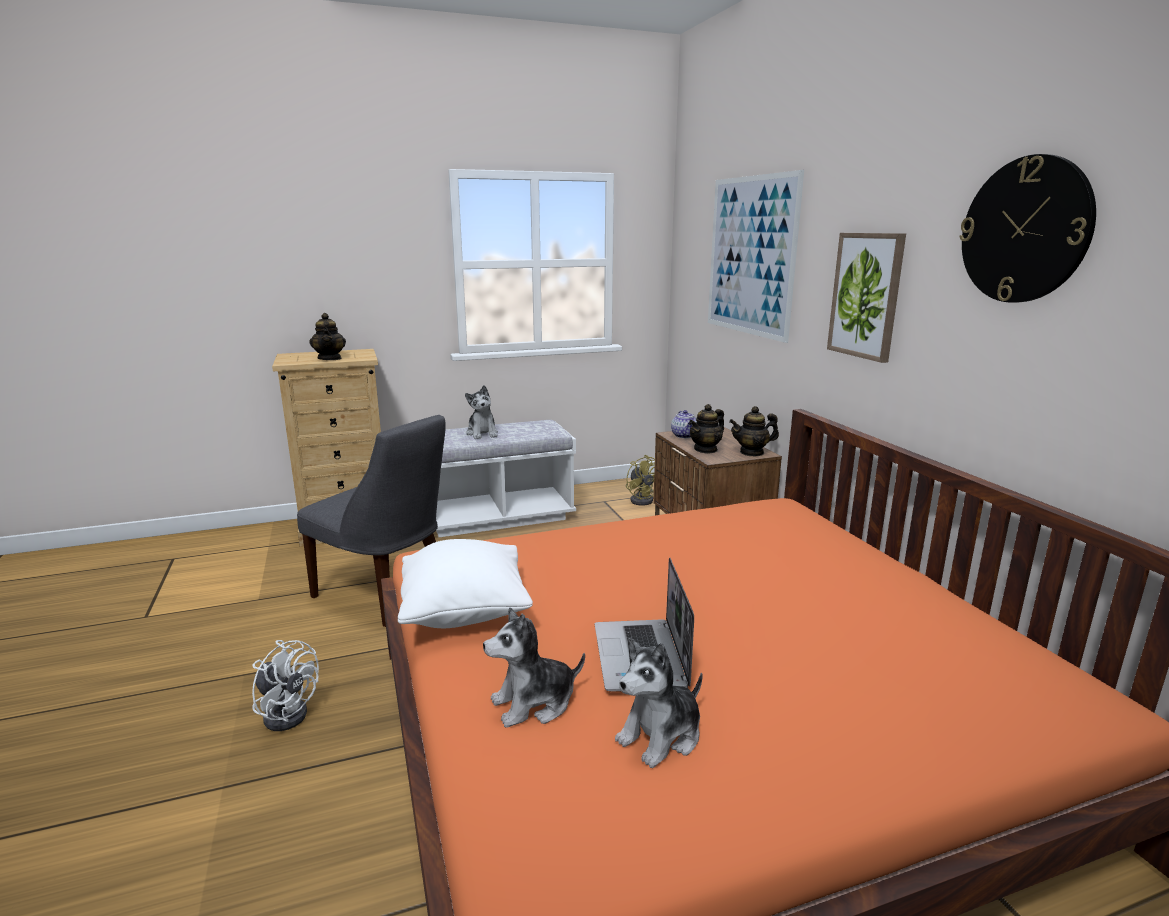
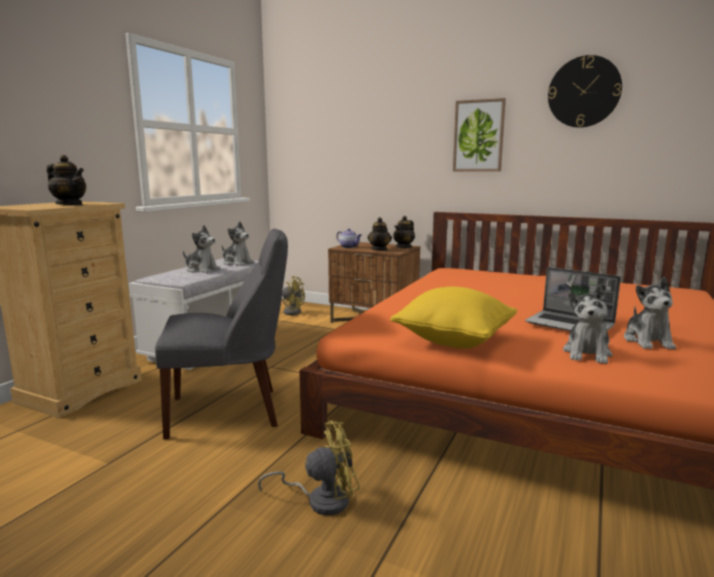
camera: 45 degrees left, 5 degrees down
(287, 712) = (320, 500): white fan -> yellow fan
(465, 612) = (454, 341): white pillow -> yellow pillow
(535, 431) = (237, 263): none -> plush toy
(750, 256) = (365, 122): picture -> none

